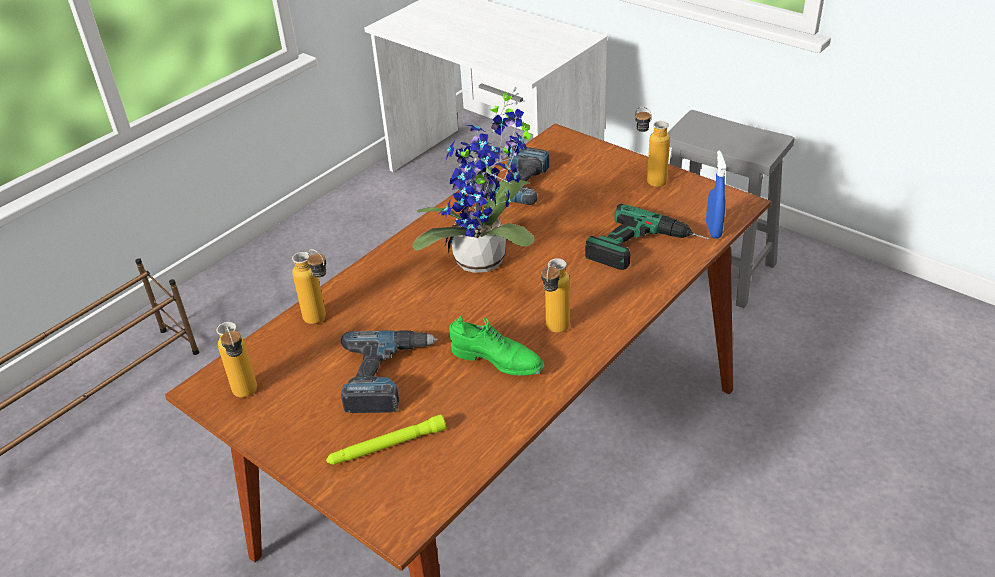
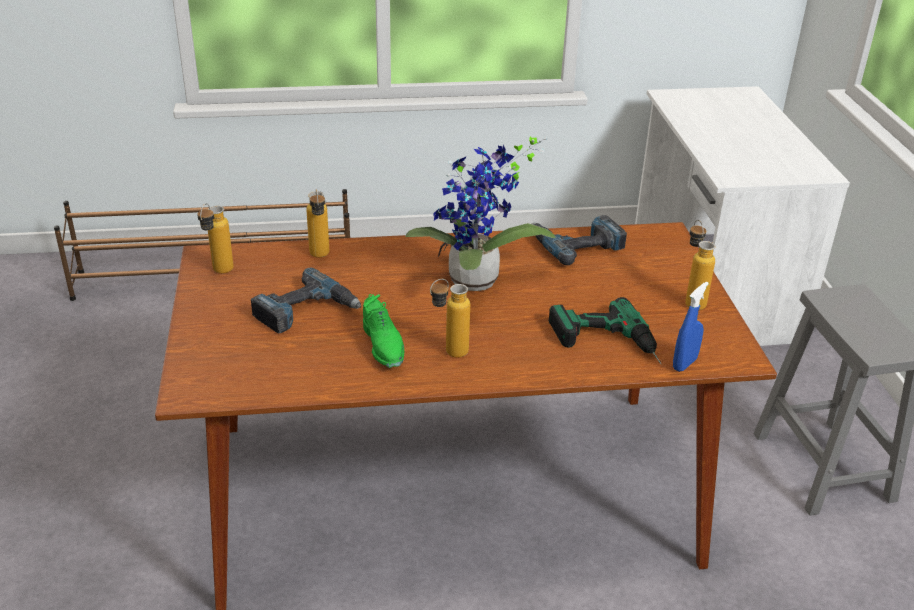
camera: 40 degrees right, 5 degrees down
(387, 446) = (245, 349): green flashlight -> none

